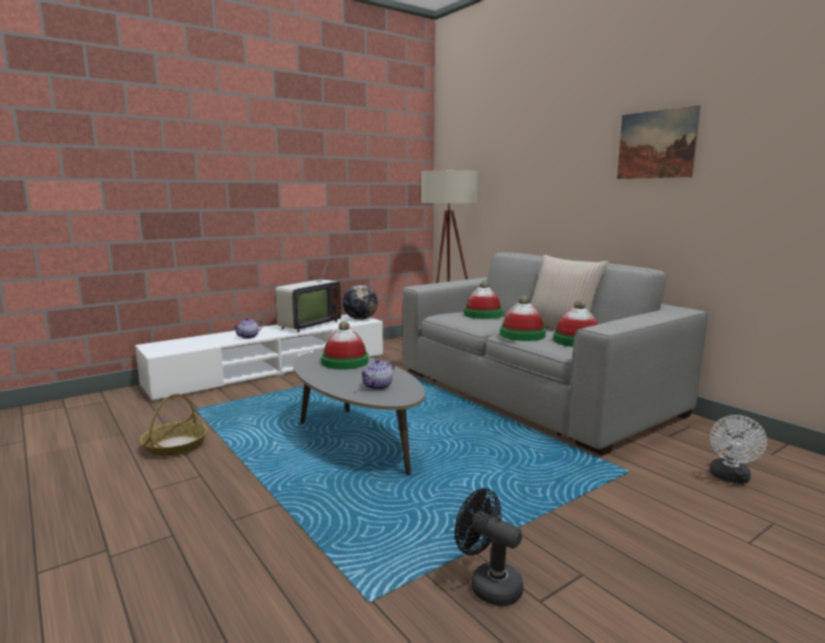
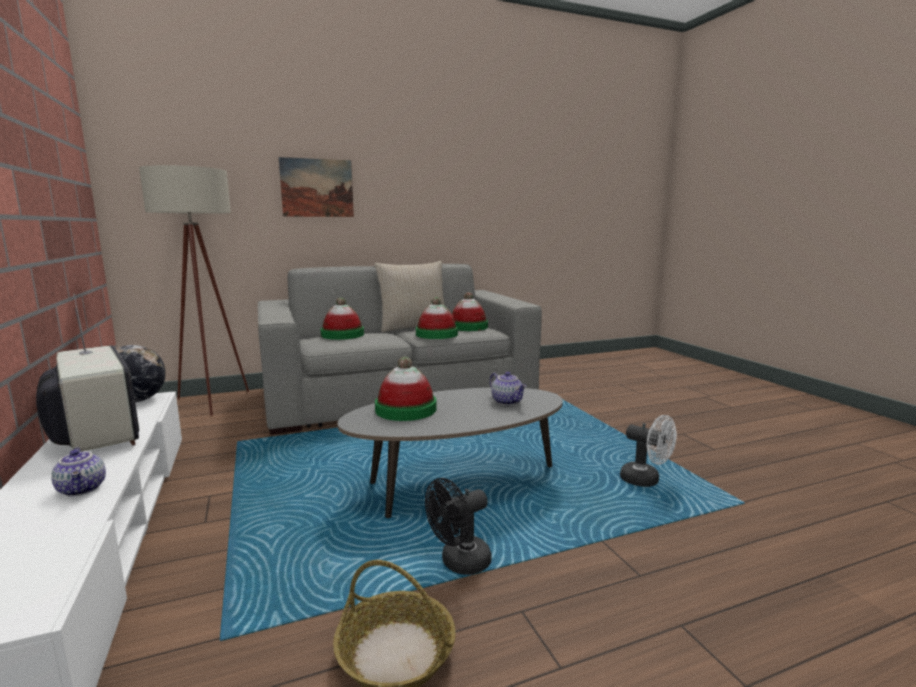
camera: 75 degrees left, 0 degrees up
(488, 584) = (704, 460): black fan -> black fan (459, 563)
(656, 144) = (430, 165): picture -> picture (317, 188)
(730, 478) = (570, 379): white fan -> white fan (646, 480)

